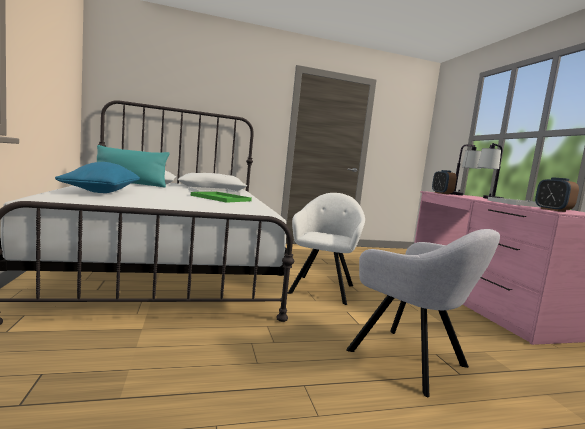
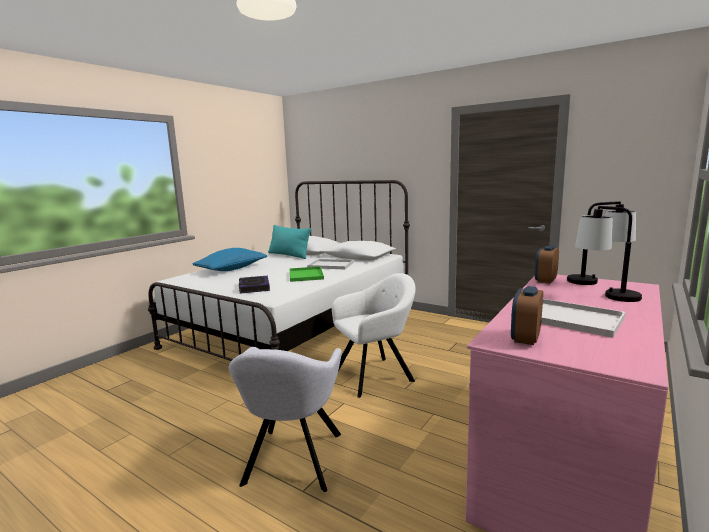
camera: 50 degrees right, 5 degrees up
(208, 206) = (254, 287): none -> book

